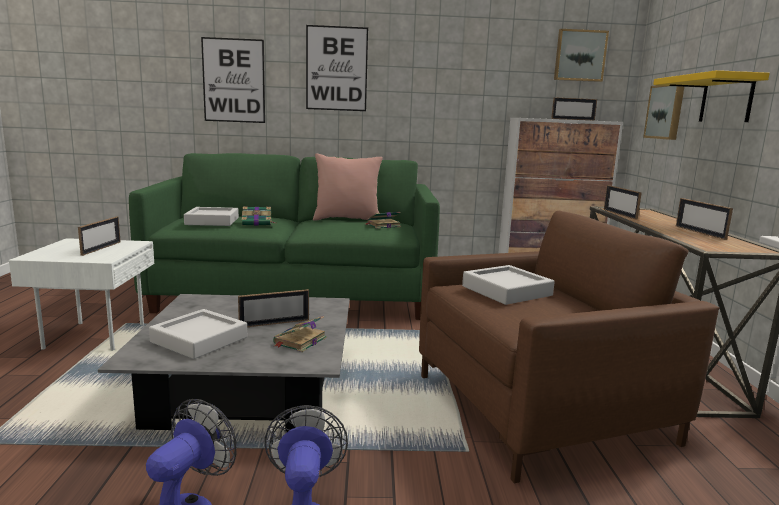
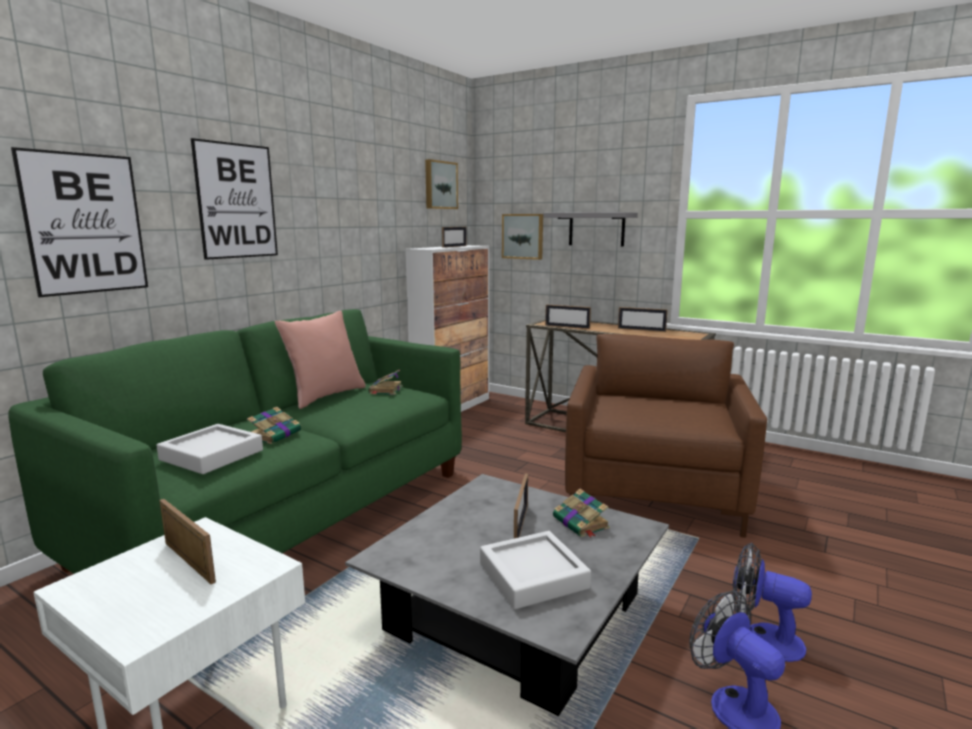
camera: 55 degrees left, 0 degrees up
(506, 291) = (636, 408): grey tray -> none
(726, 99) = (596, 229): yellow shelf -> grey shelf

